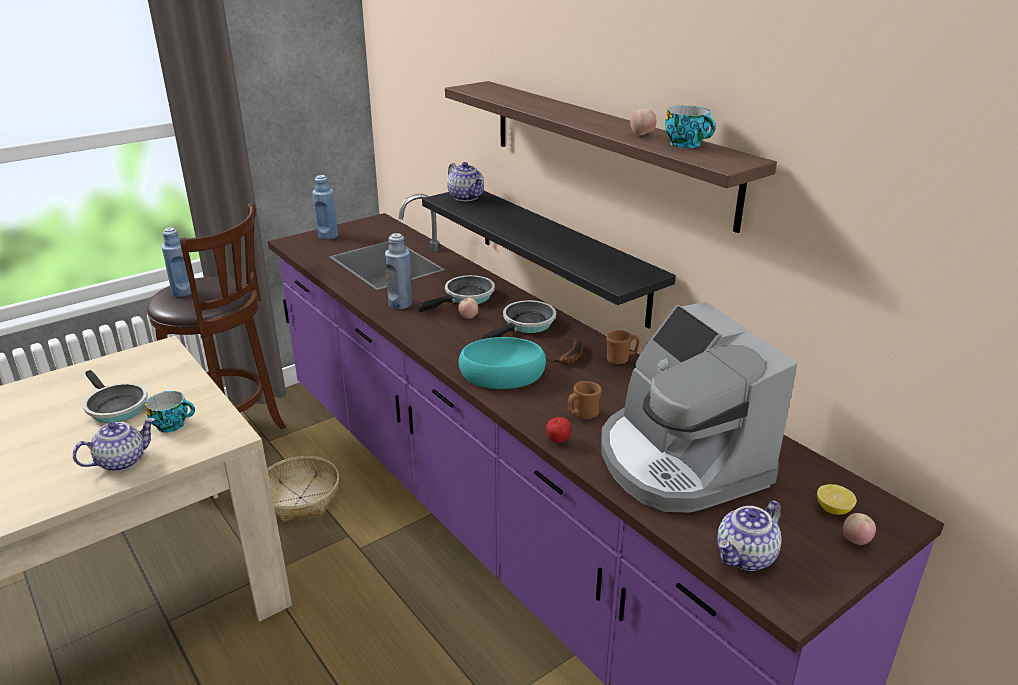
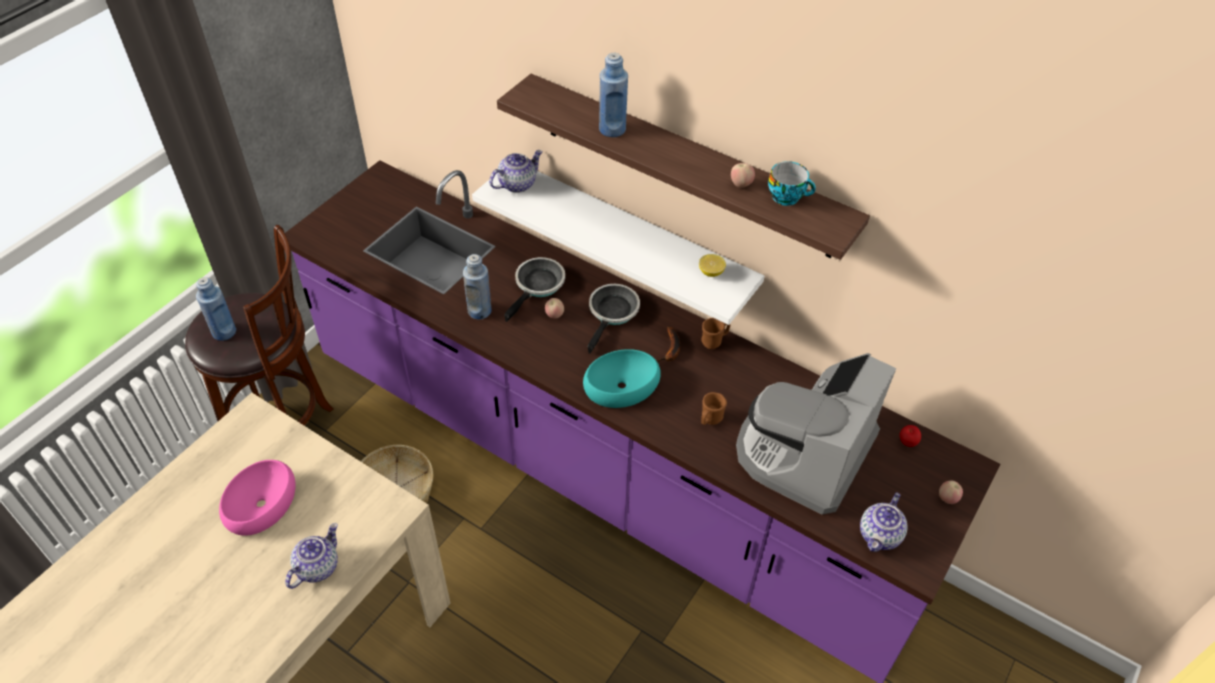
camera: 20 degrees left, 20 degrees up
(115, 407) = (261, 505): frying pan -> pink bowl
(173, 424) = (334, 510): cup -> none
(328, 236) = (341, 215): blue bottle -> blue bottle (612, 129)
(466, 197) = (517, 184): teapot -> teapot turned 75 degrees counterclockwise
(558, 441) = (703, 455): apple -> apple (907, 442)
(560, 253) = (630, 236): black shelf -> white shelf
(679, 461) = (803, 452): coffee machine -> coffee machine turned 75 degrees clockwise
(833, 510) = (925, 472): lemon -> lemon (711, 272)

